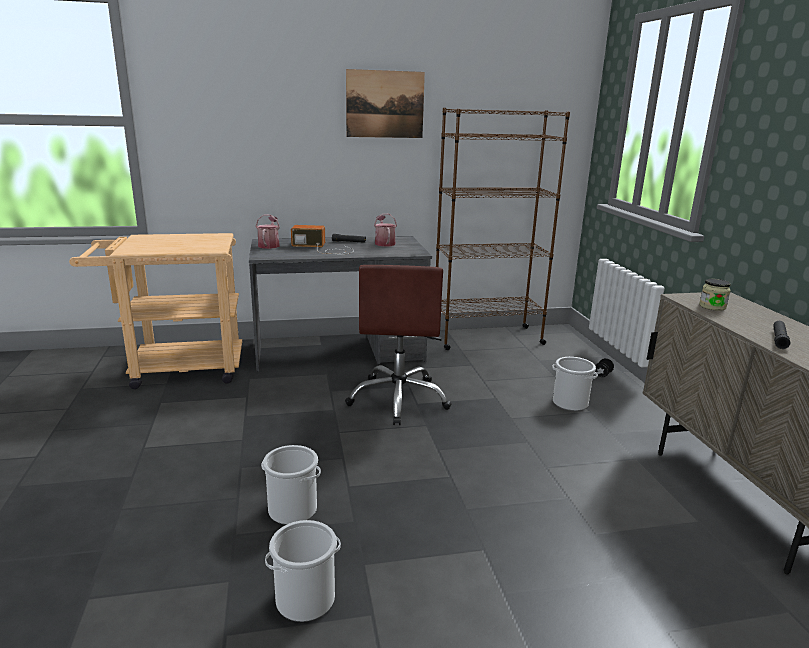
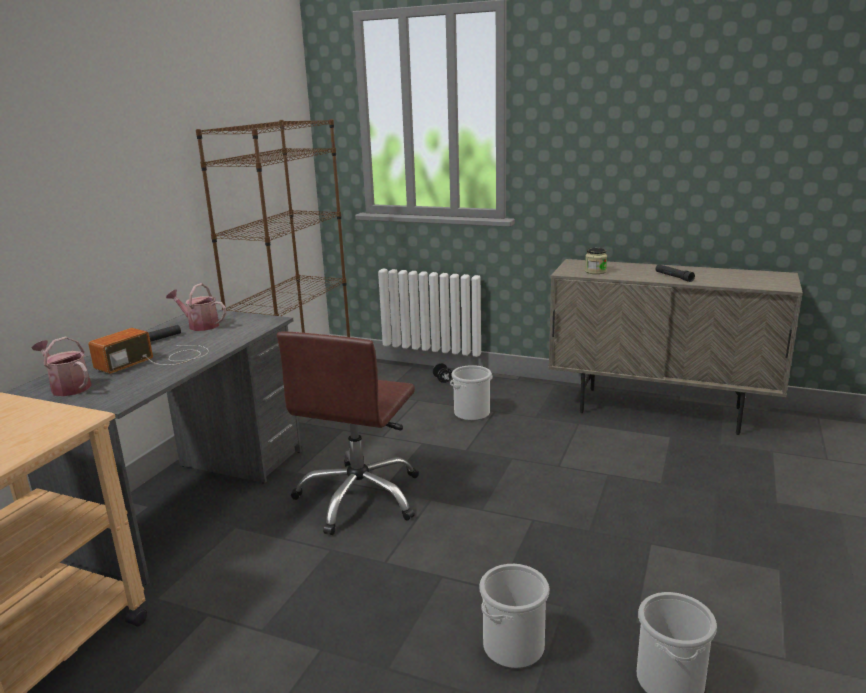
camera: 55 degrees left, 0 degrees up
(385, 104) = (131, 133): picture -> none
(399, 399) = (360, 497): brown office chair -> brown office chair turned 75 degrees clockwise

